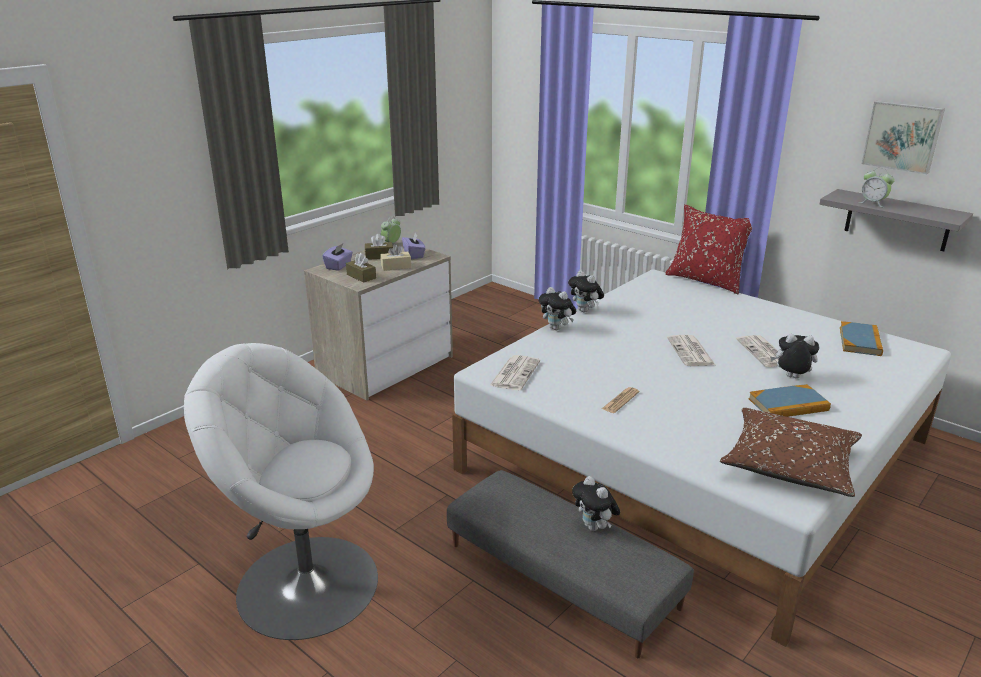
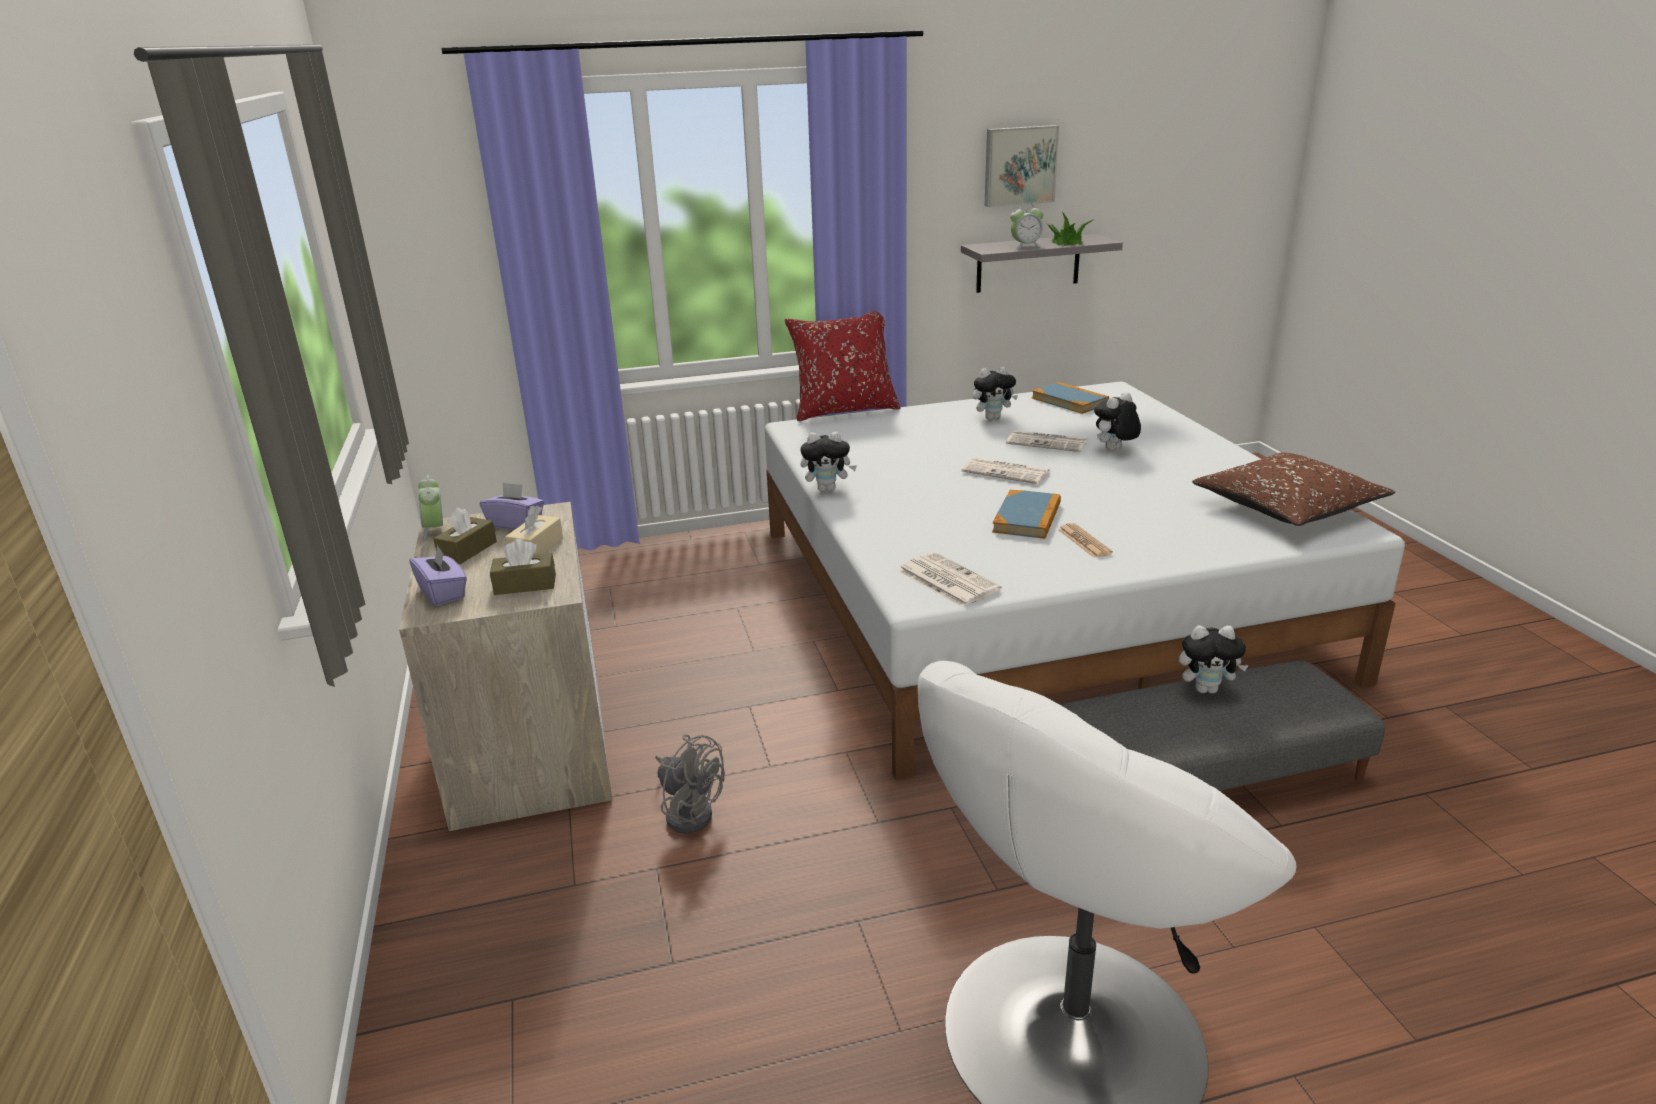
camera: 55 degrees left, 0 degrees up
(376, 422) = (689, 811): none -> grey fan
(557, 328) = (853, 519): plush toy -> plush toy (993, 417)
(788, 405) = (1168, 469): book -> book (1027, 518)
(915, 210) = (1066, 242): none -> potted plant

